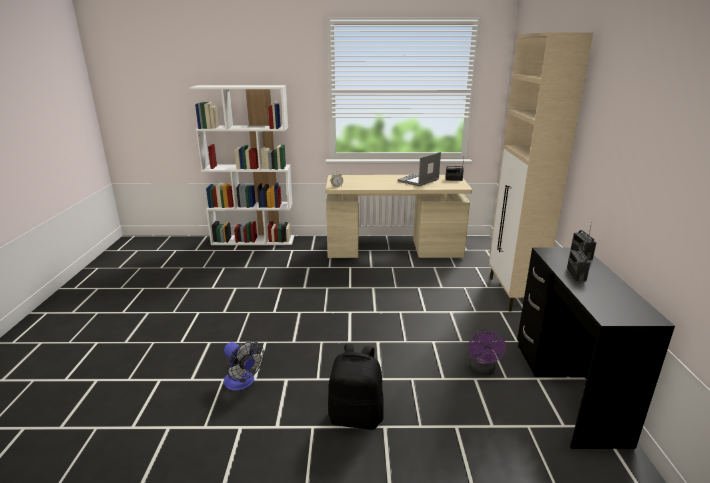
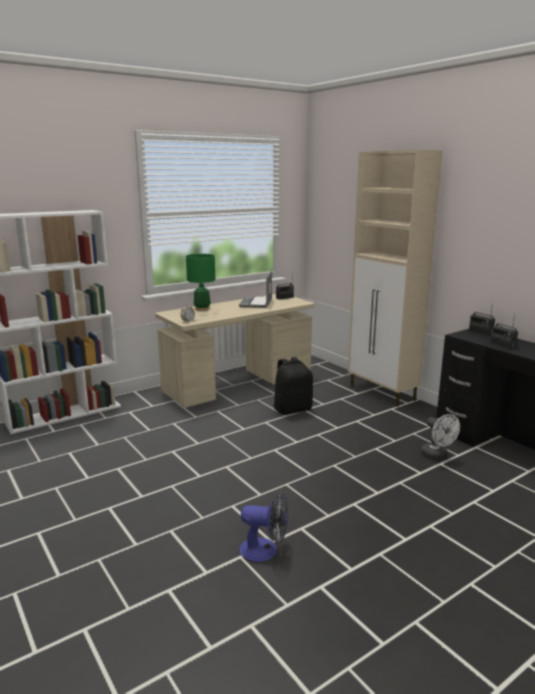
camera: 35 degrees left, 5 degrees down
(356, 417) = (401, 529): black backpack -> black backpack (292, 409)
(367, 178) = (202, 309): none -> green table lamp
(482, 370) = (437, 456): purple fan -> white fan

